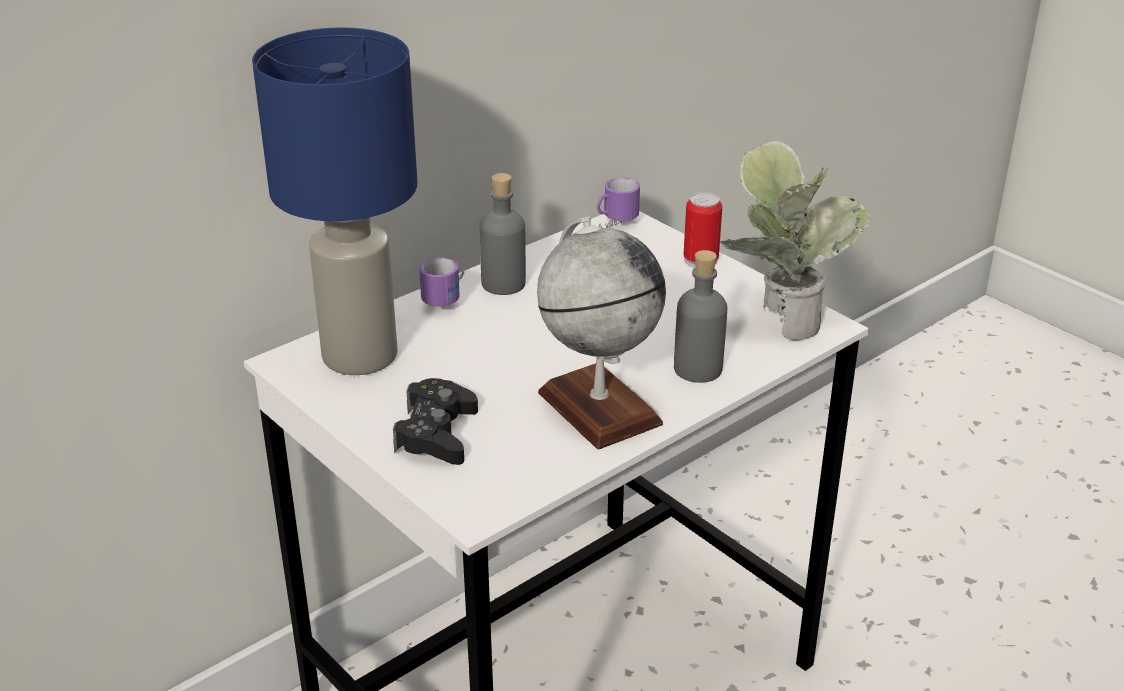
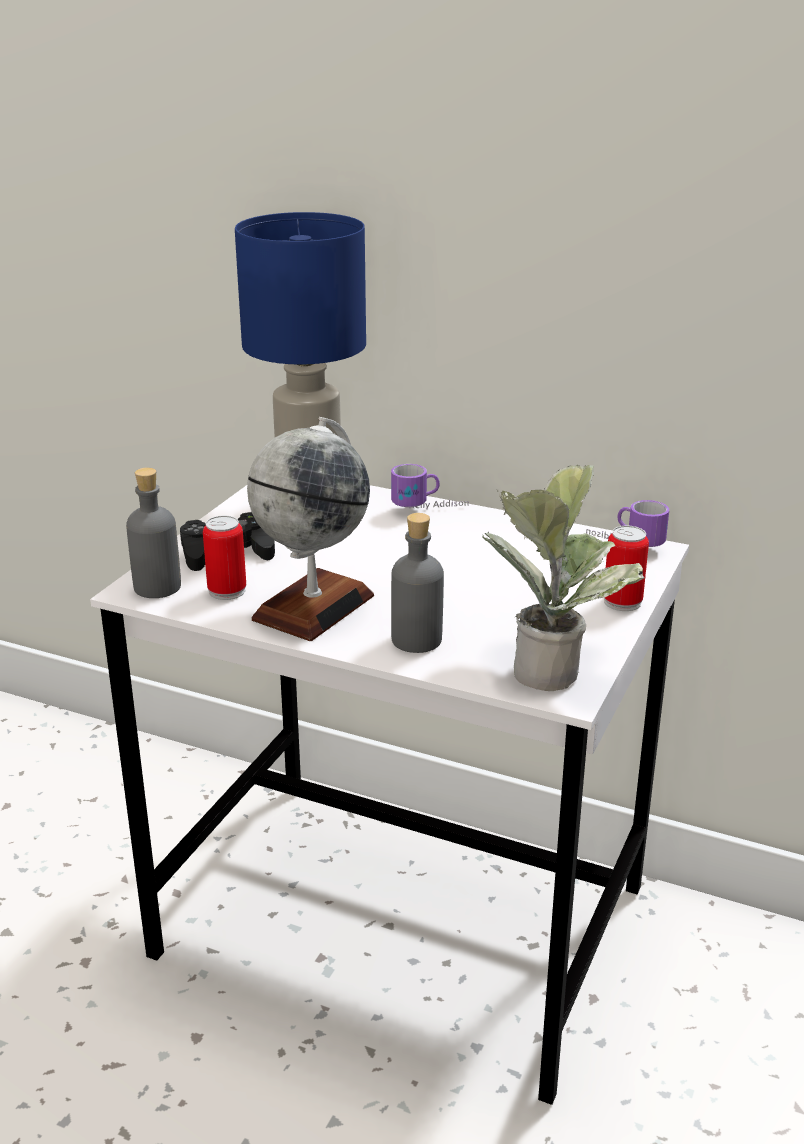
camera: 65 degrees right, 5 degrees down
(503, 284) = (473, 525): grey bottle -> grey bottle (157, 587)
(525, 451) = (227, 591): none -> can

